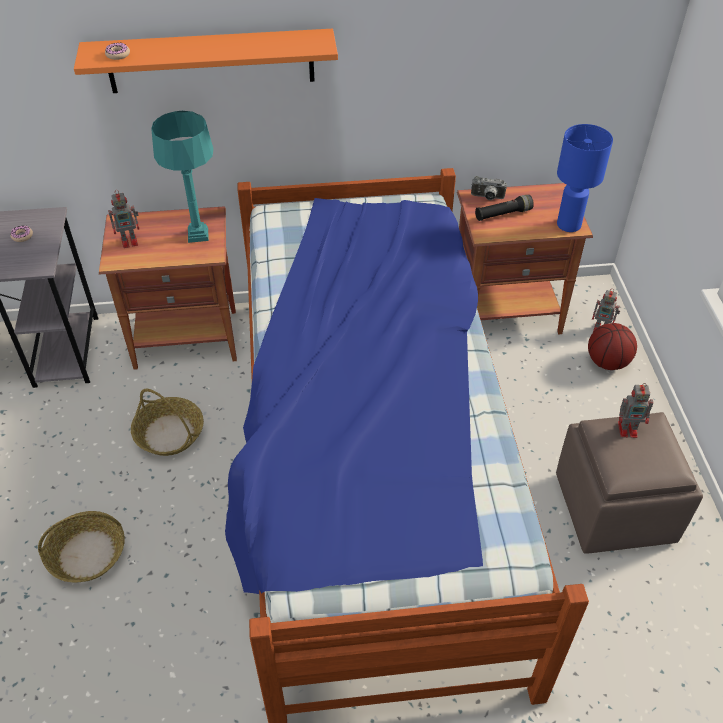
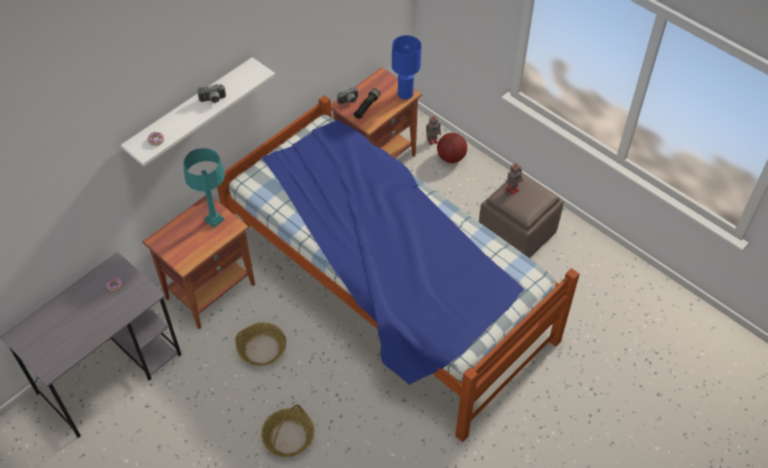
camera: 40 degrees left, 5 degrees up
(130, 241) = (178, 248): toy robot -> none
(211, 61) = (191, 112): orange shelf -> white shelf
(230, 47) = (213, 100): none -> camera

